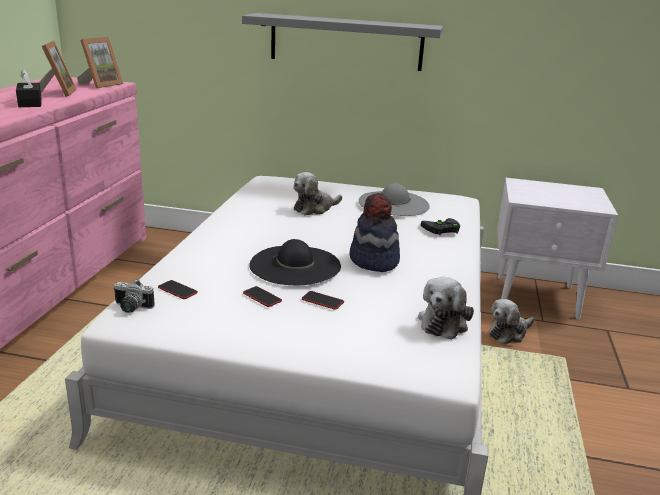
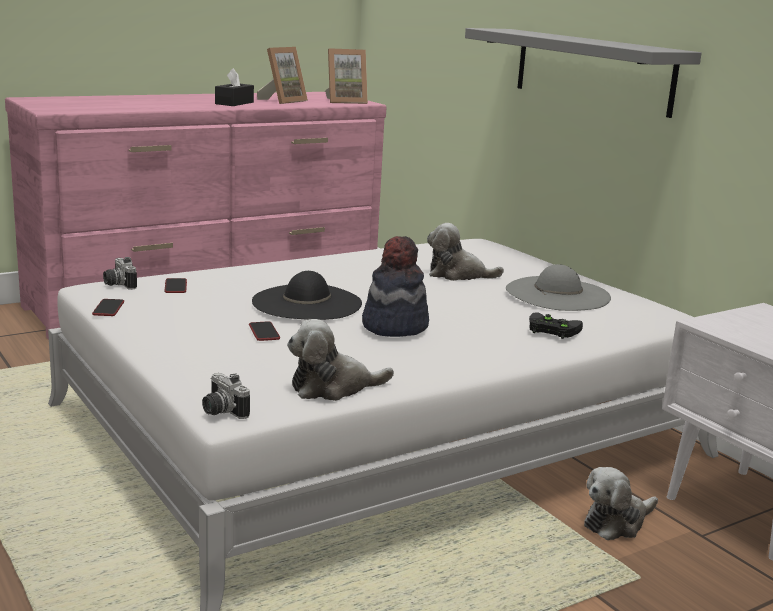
camera: 45 degrees right, 5 degrees down
(262, 297) = (223, 312): phone -> phone (108, 308)
(441, 375) = (220, 411): none -> camera
(509, 333) = (617, 522): plush toy -> plush toy turned 45 degrees counterclockwise

